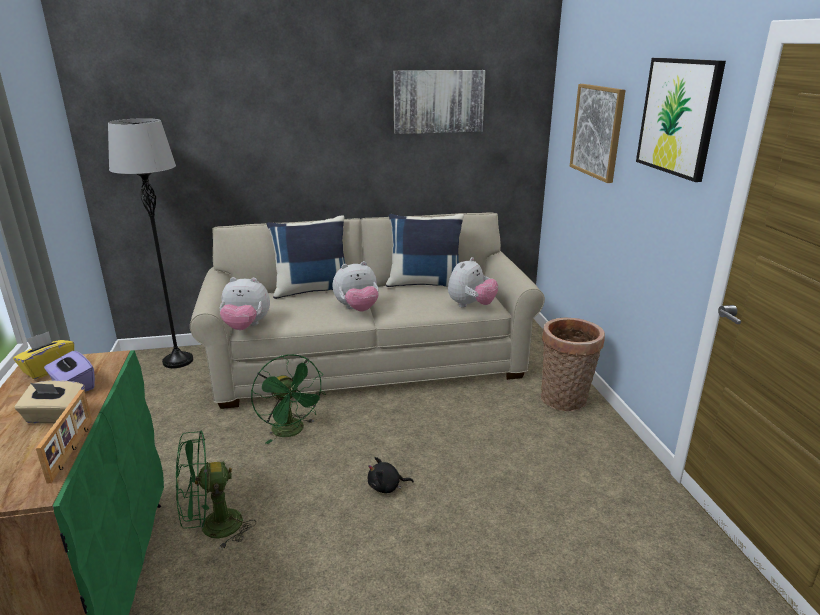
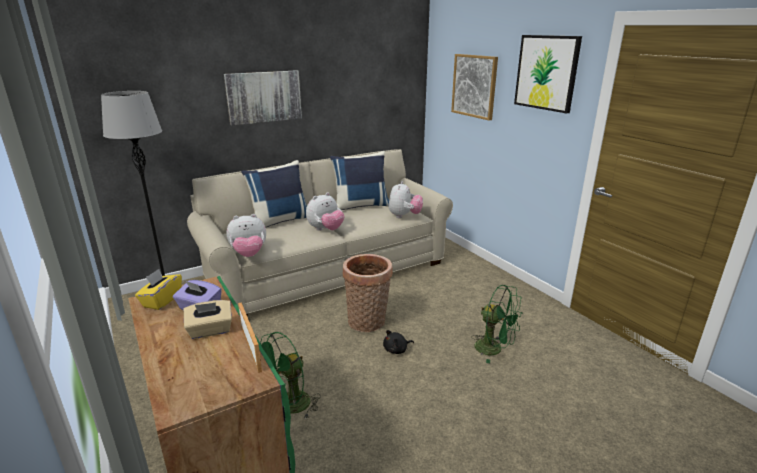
camera: 20 degrees left, 0 degrees up
(292, 431) = (302, 329): green fan -> green fan (494, 349)
(438, 101) = (353, 69): picture -> picture (264, 97)
(565, 401) = (475, 273): basket -> basket (368, 323)

